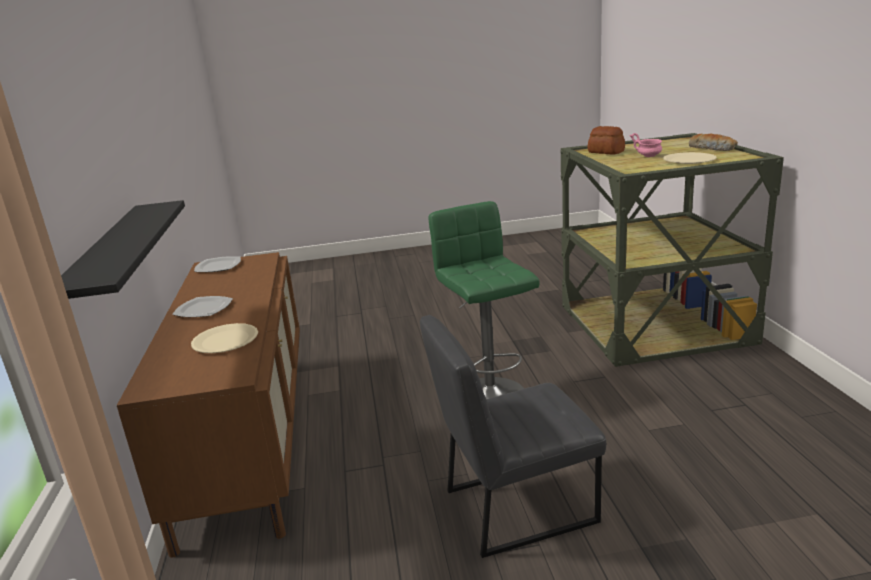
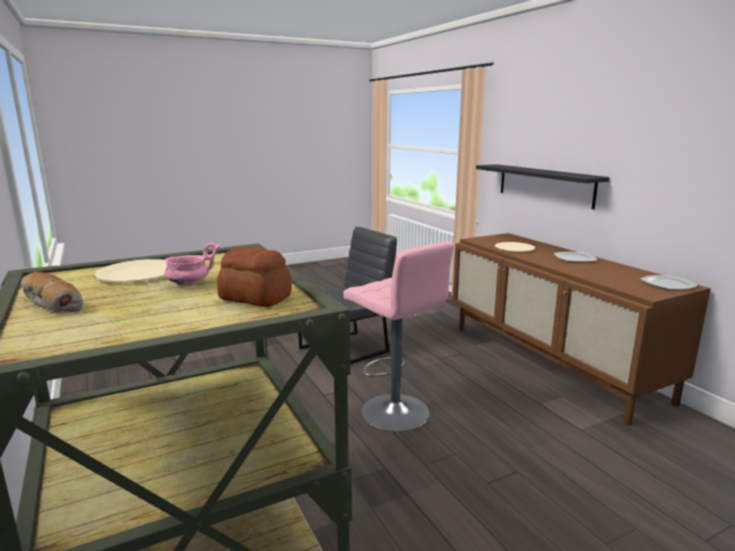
camera: 160 degrees right, 5 degrees down
(490, 395) = (395, 412): green stool -> pink stool

